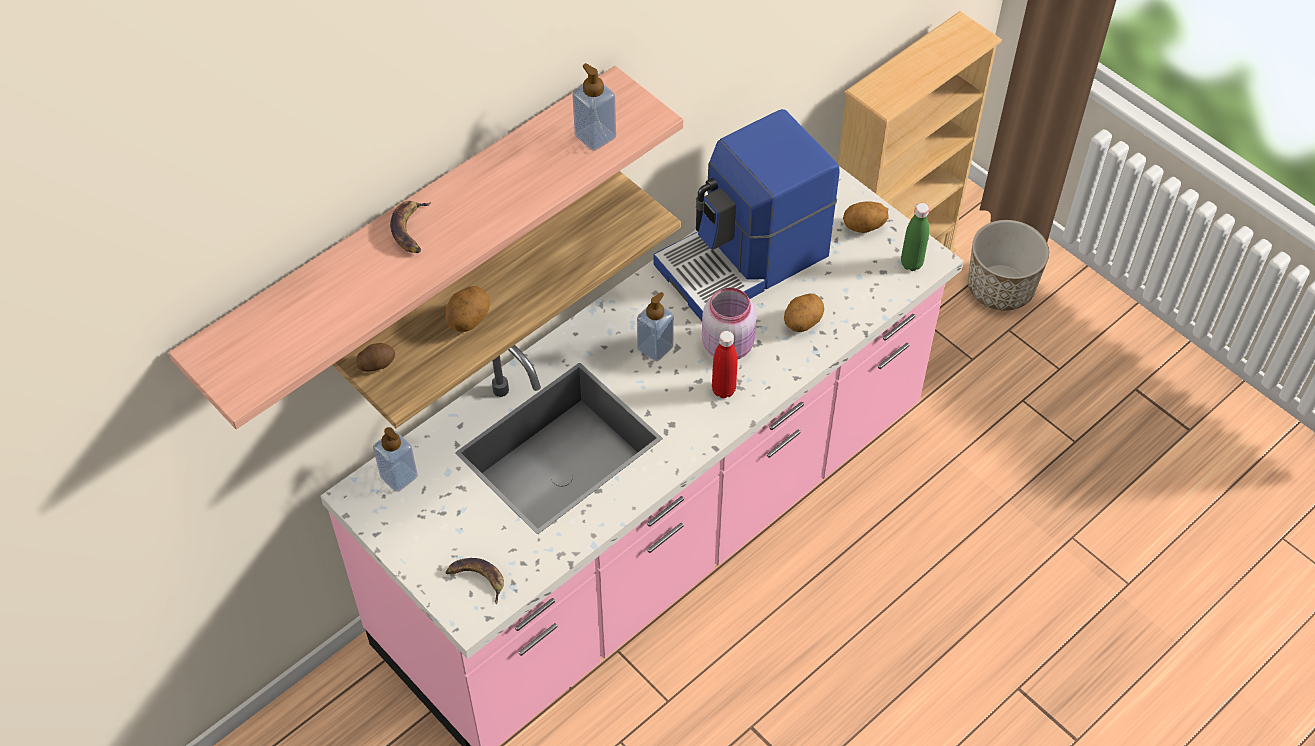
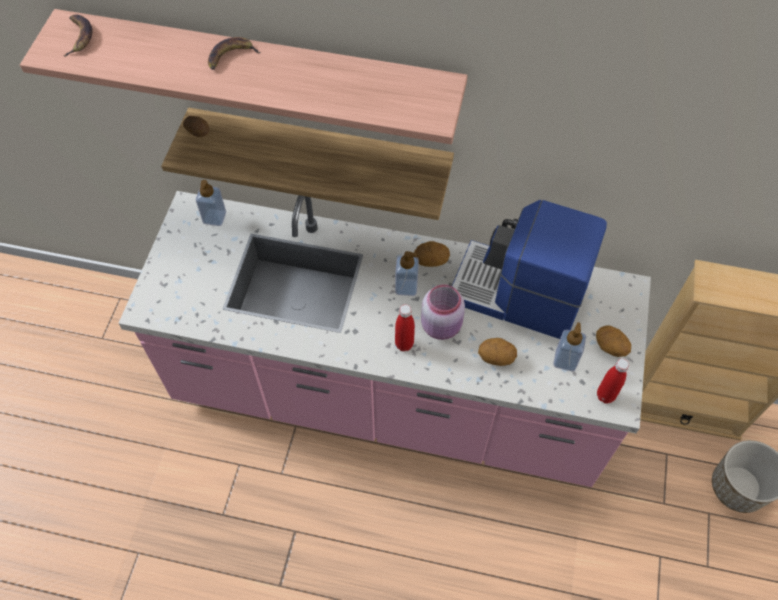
camera: 55 degrees right, 5 degrees up
(468, 320) = (265, 154): potato -> potato (431, 261)
(477, 579) = (170, 298): banana -> banana (79, 36)
(595, 136) = (391, 100): soap dispenser -> soap dispenser (565, 360)
(911, 263) = (605, 396): green bottle -> red bottle

